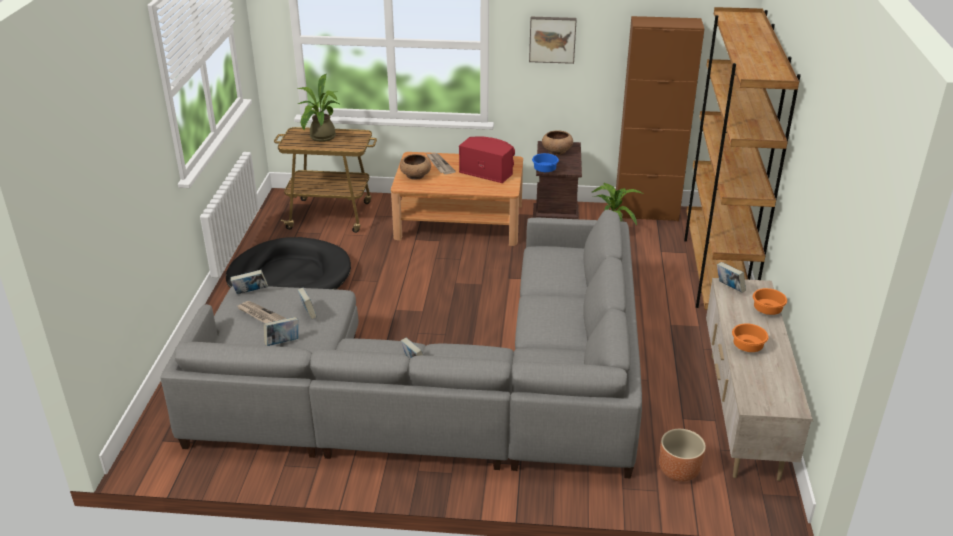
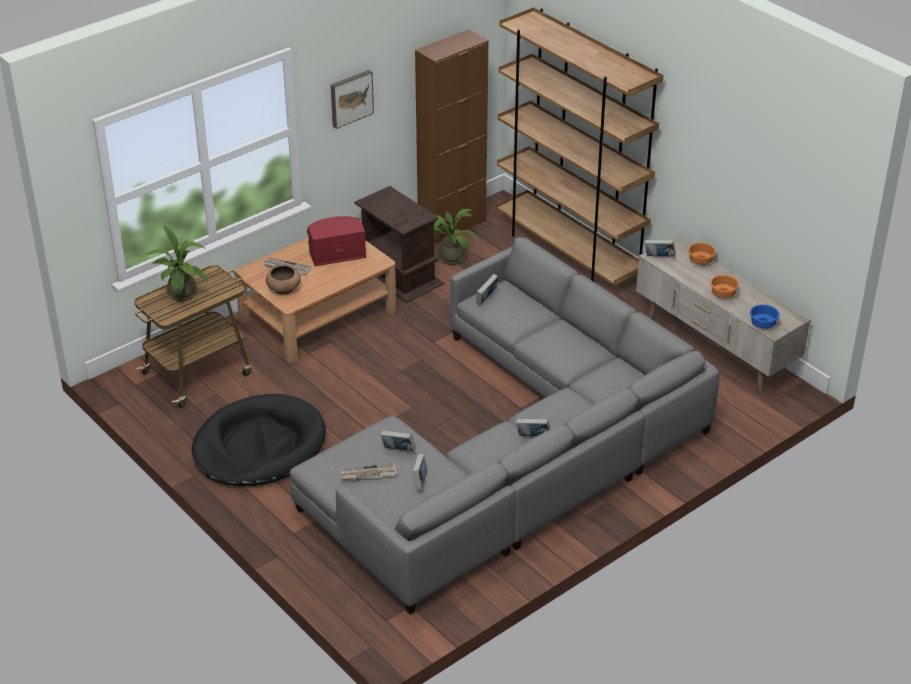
camera: 45 degrees left, 5 degrees up
(250, 293) = (322, 464): book -> book (486, 299)
(545, 170) = (405, 227): blue bowl -> blue bowl (763, 324)
(556, 151) = (385, 204): brown bowl -> none
(678, 472) = (728, 410): brown planter -> none

